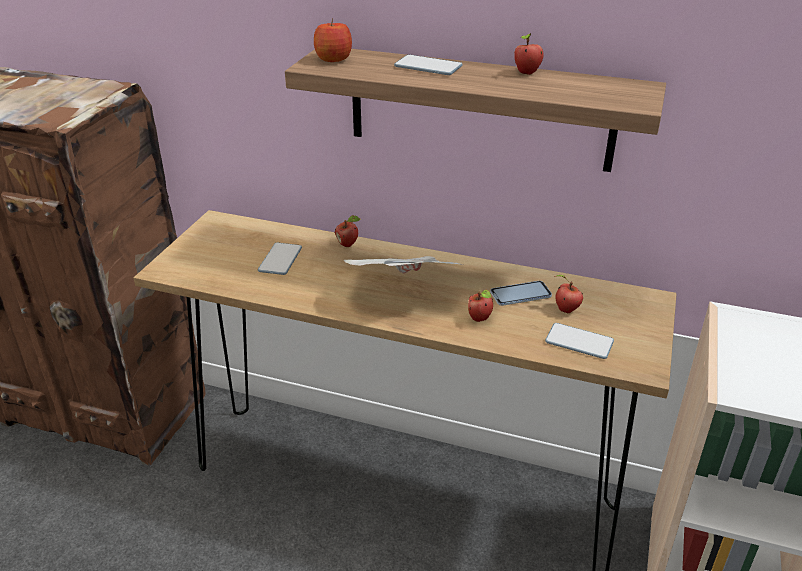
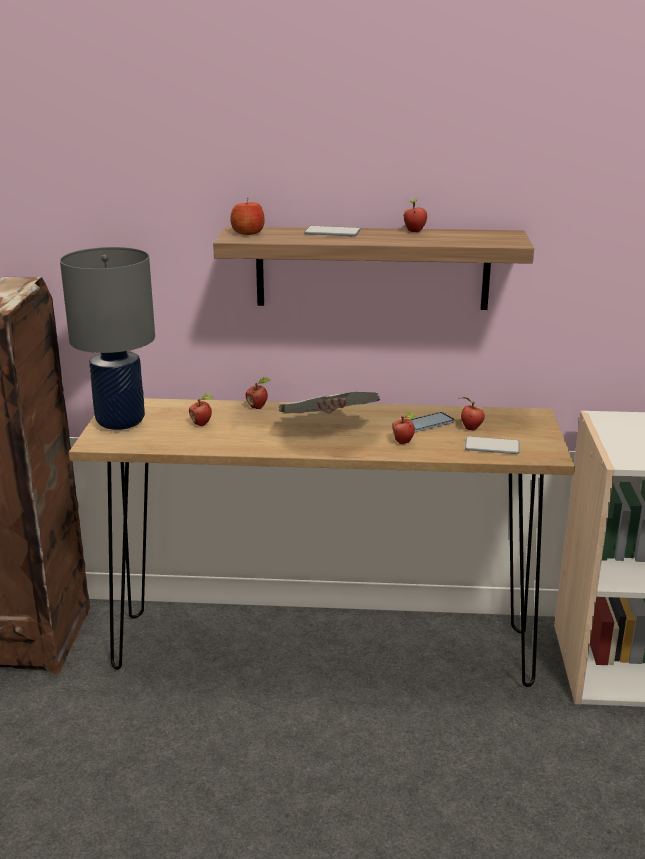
camera: 15 degrees left, 10 degrees down
(200, 248) = (120, 424): none -> grey table lamp
(280, 260) = (202, 424): phone -> apple

